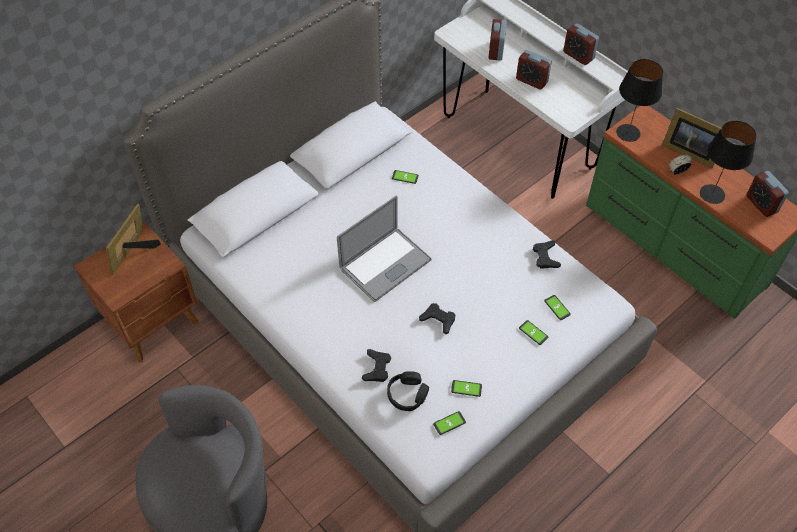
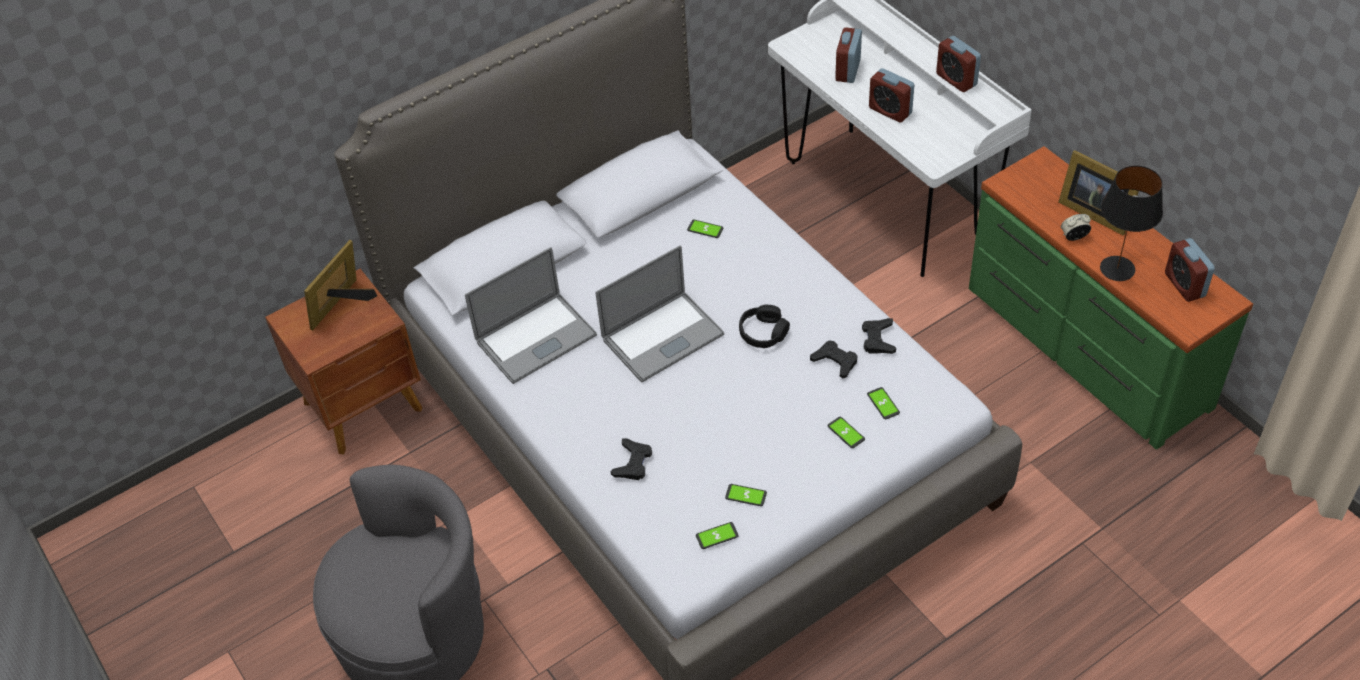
camera: 10 degrees right, 5 degrees down
(288, 271) = (536, 338): none -> laptop
(407, 394) = (667, 497): black headphones -> black headphones (763, 332)
(438, 320) = (722, 409): black game controller -> black game controller (835, 361)
(628, 133) = (1014, 185): black table lamp -> none

